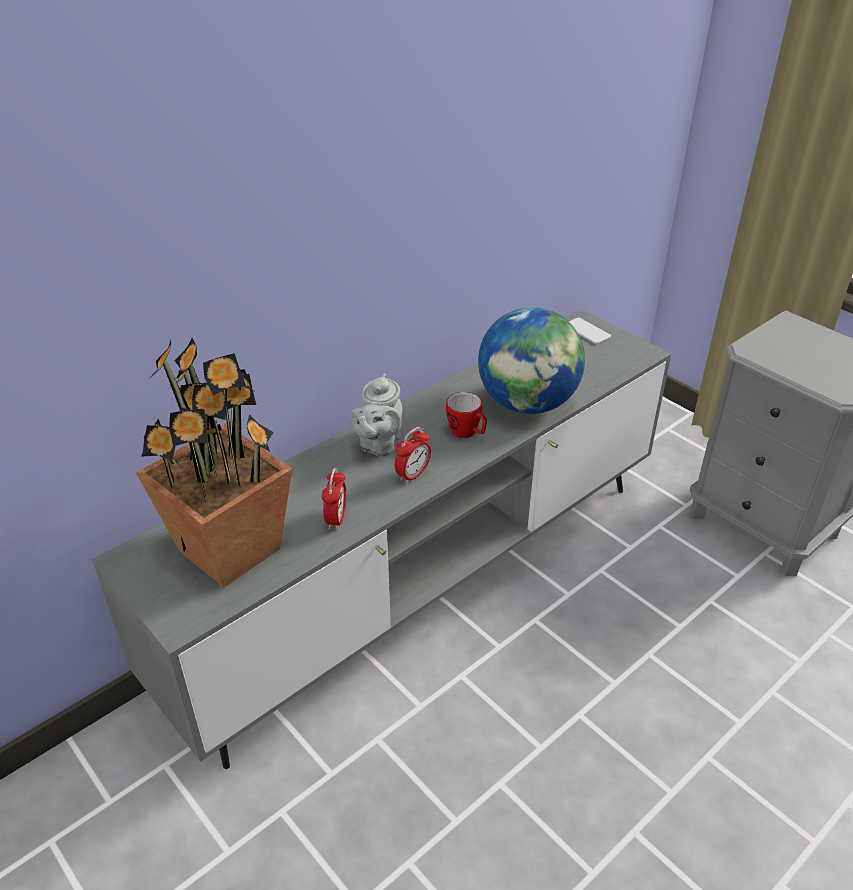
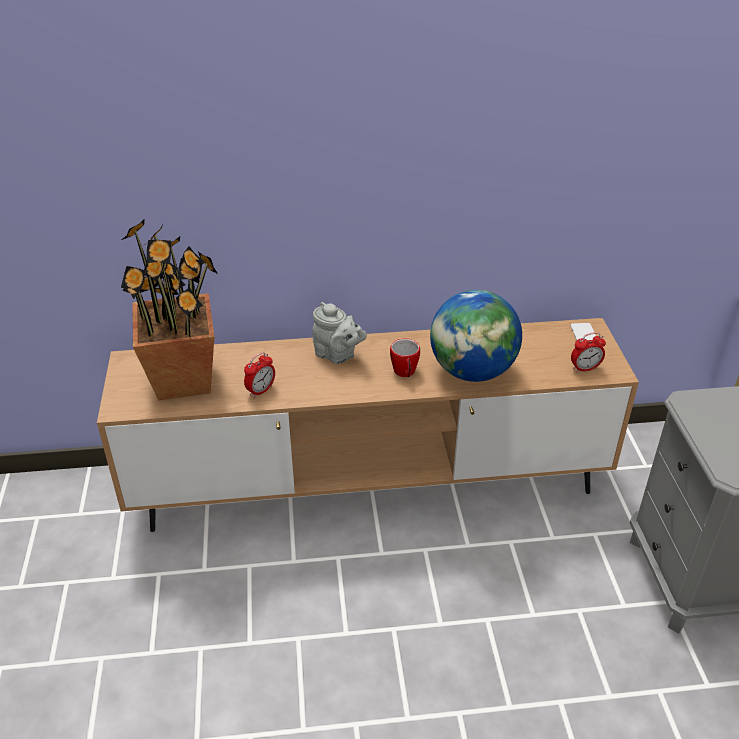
camera: 35 degrees right, 0 degrees up
(379, 444) = (337, 355): grey teapot -> grey teapot turned 105 degrees counterclockwise
(413, 475) = (337, 385): alarm clock -> alarm clock (585, 368)
(424, 585) = (369, 486): grey tv stand -> brown tv stand

